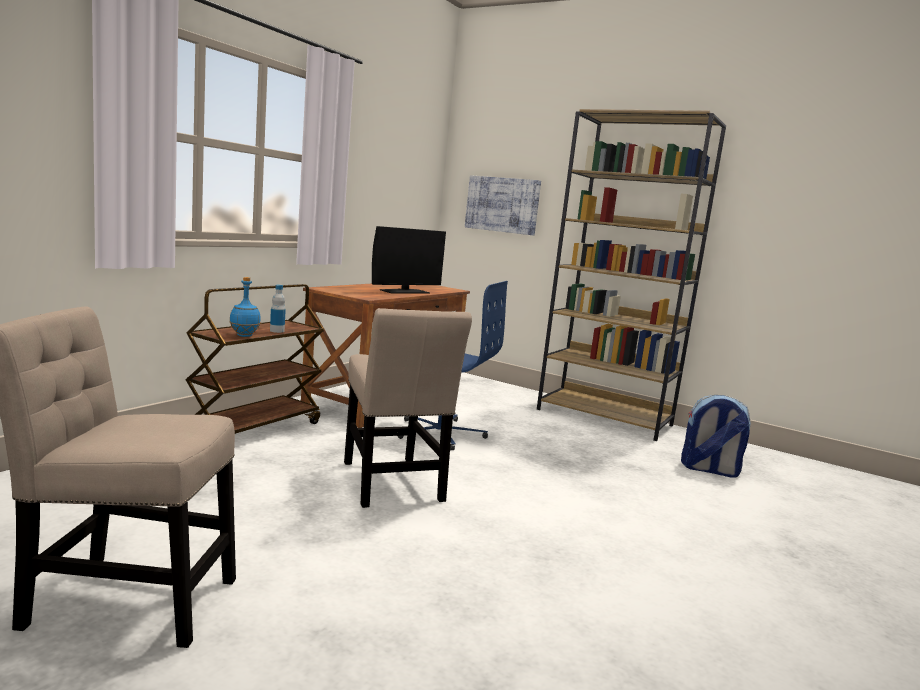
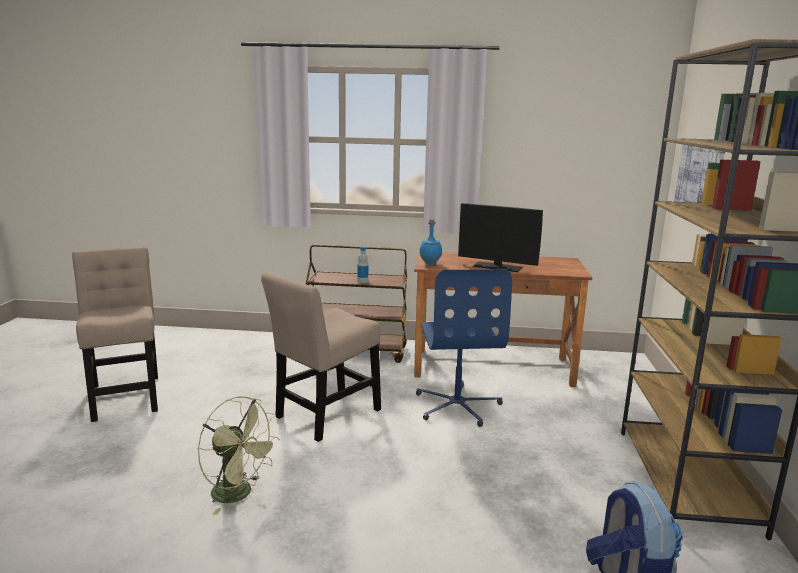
camera: 65 degrees right, 5 degrees up
(244, 335) = (331, 280): blue bottle -> blue bottle (430, 263)
(519, 564) = (239, 494): none -> green fan

